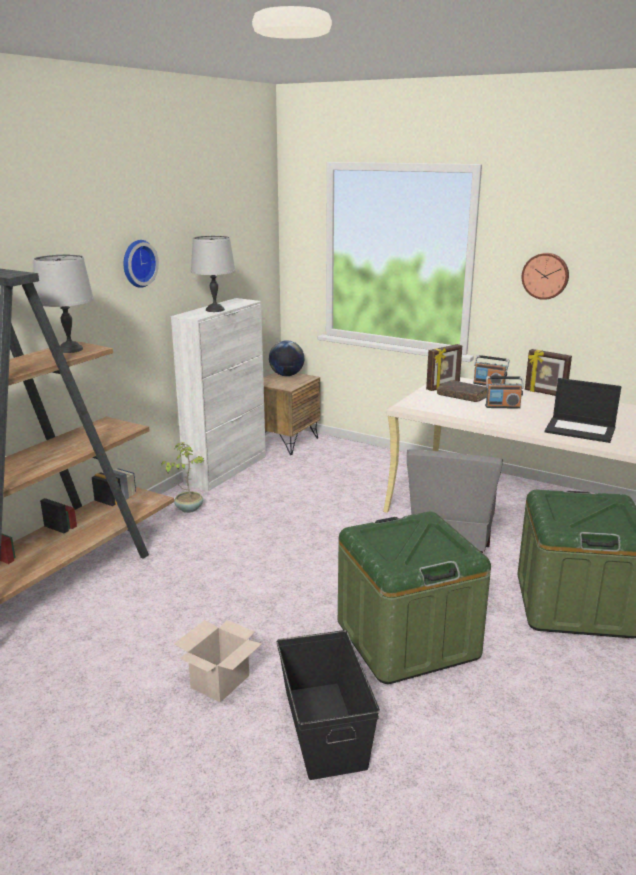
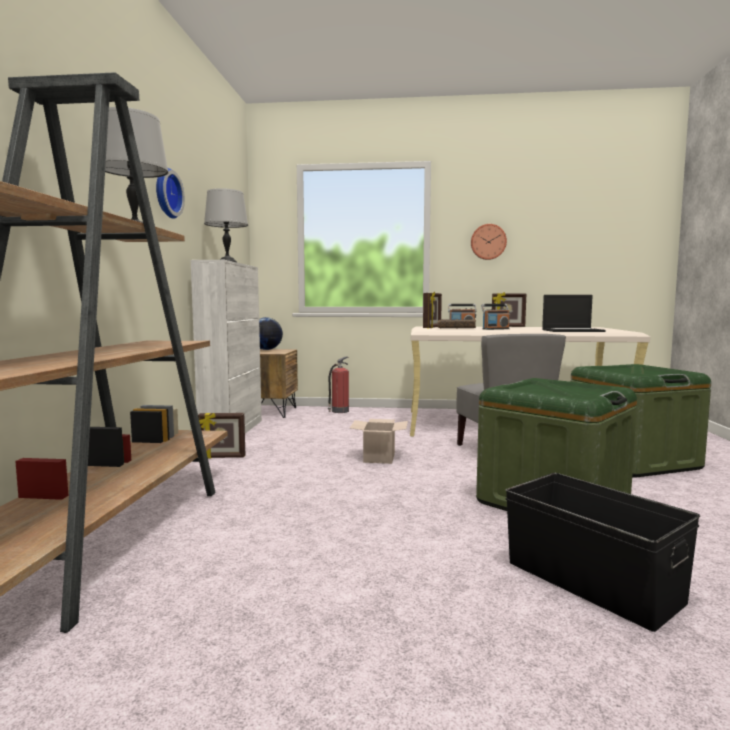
camera: 25 degrees left, 15 degrees down
(188, 508) = (222, 457): potted plant -> picture frame
(220, 680) = (428, 571): cardboard box -> cardboard box (378, 457)
(356, 453) = (339, 411): none -> fire extinguisher

